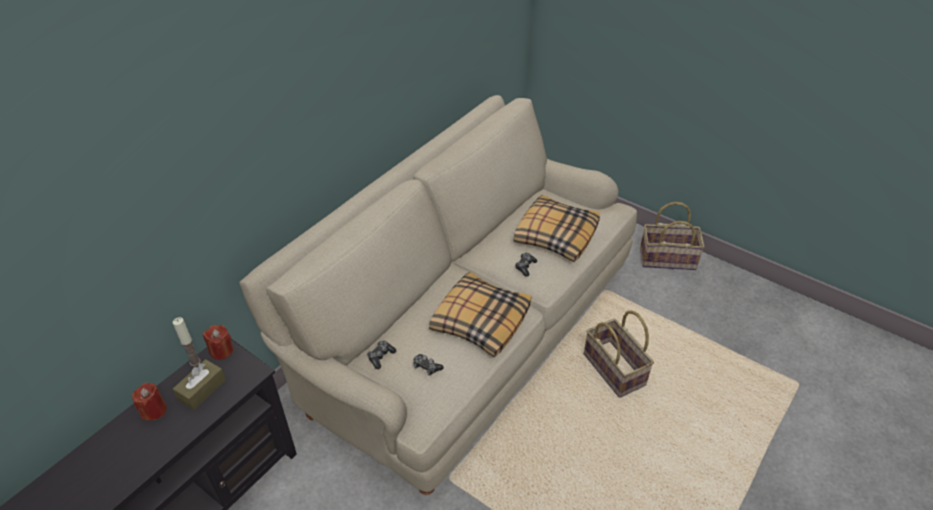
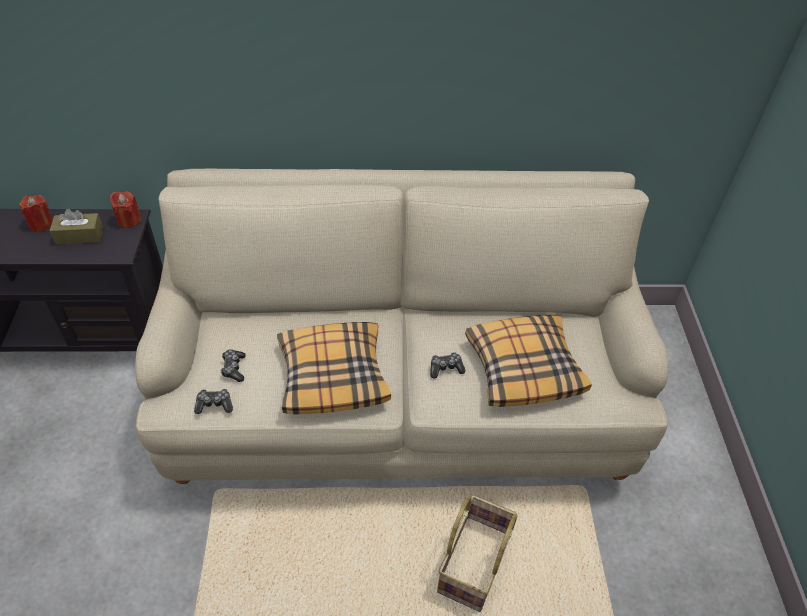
camera: 50 degrees right, 5 degrees up
(195, 362) = (106, 213): candle -> none
(381, 356) = (222, 327): game controller -> game controller (214, 404)
(667, 258) = (709, 526): basket -> none

